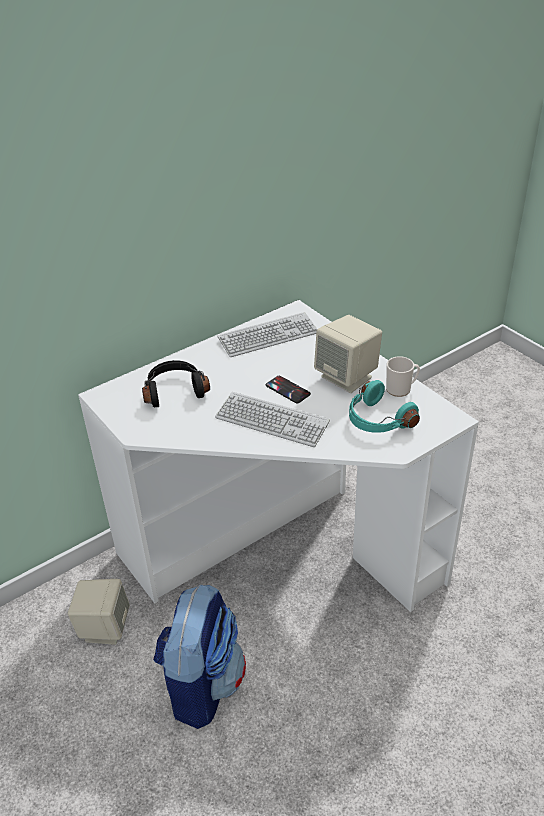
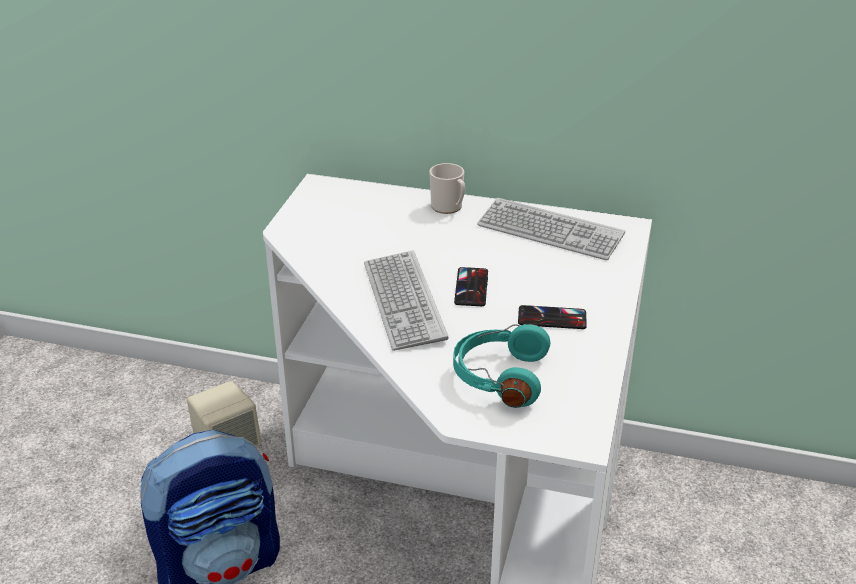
camera: 50 degrees right, 5 degrees down
(174, 390) = (378, 220): black headphones -> none
(347, 377) = (552, 318): beige speaker -> phone
(401, 389) = (585, 369): mug -> mug (449, 207)

